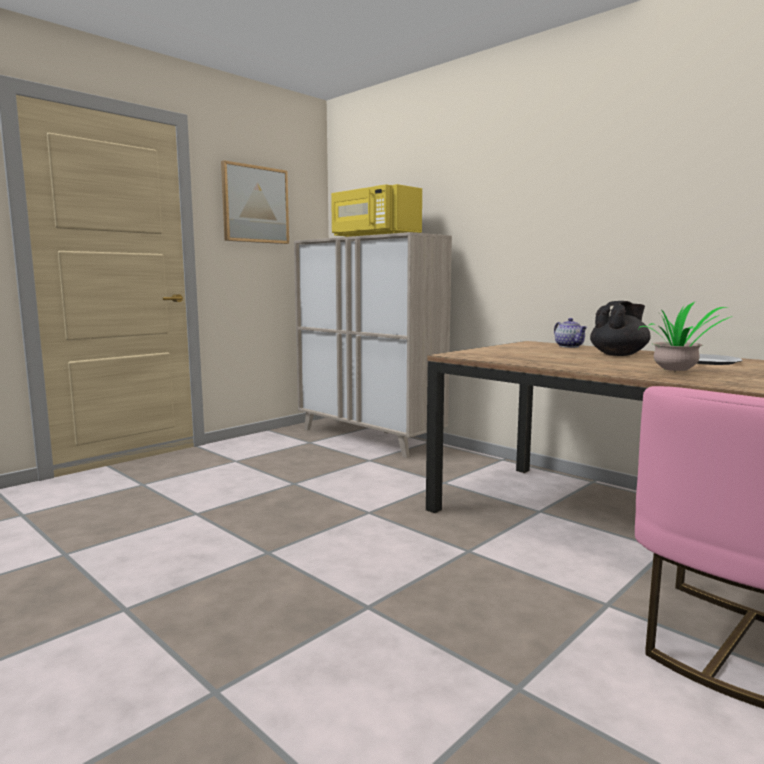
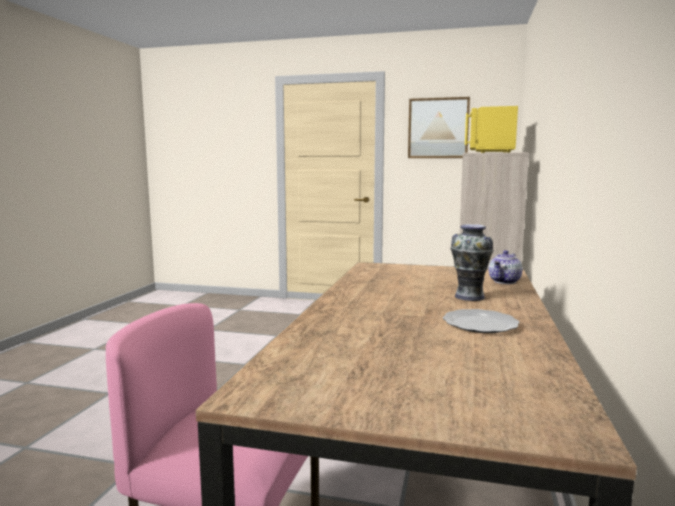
camera: 60 degrees right, 0 degrees up
(619, 355) = (469, 297): black teapot -> vase
(677, 373) = (362, 316): potted plant -> none

